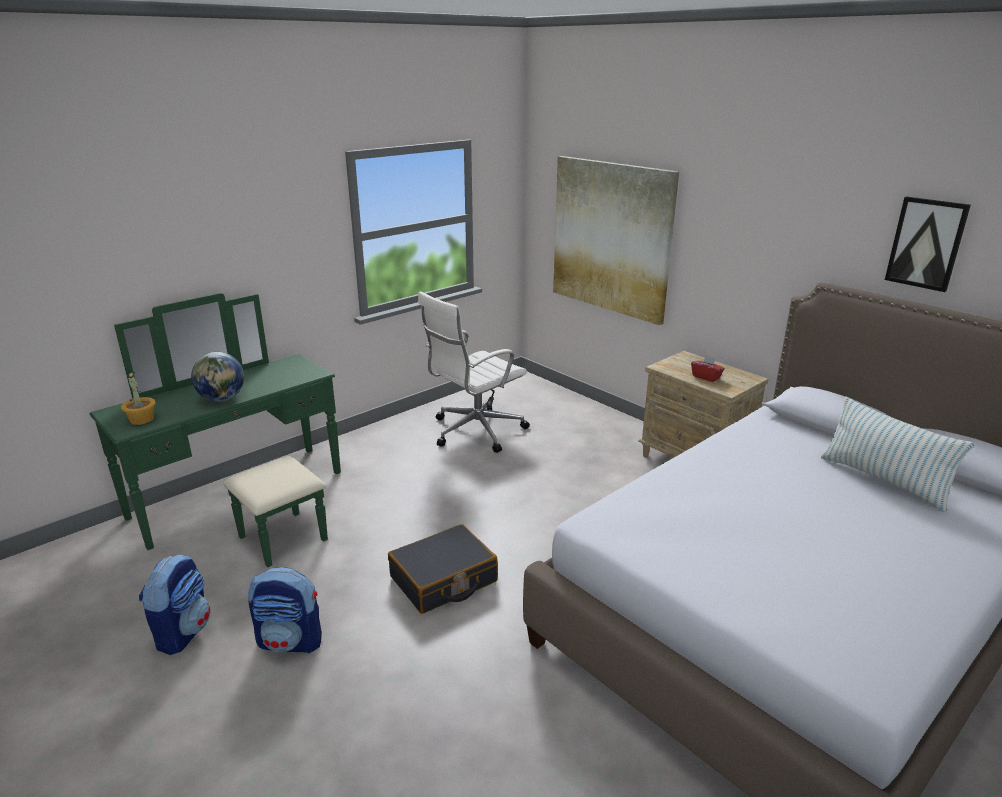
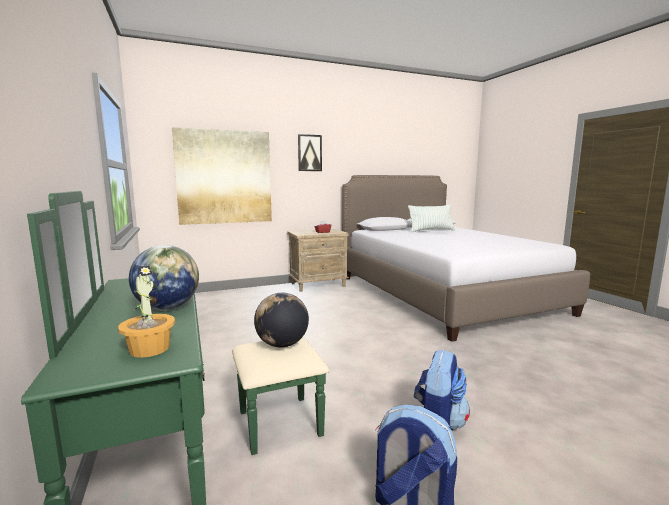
camera: 70 degrees left, 15 degrees down
(284, 475) = (282, 344): none -> globe
(443, 580) = (385, 356): black suitcase -> none
(475, 431) = (210, 322): white office chair -> none
(926, 243) = (382, 153): picture -> picture (309, 153)

